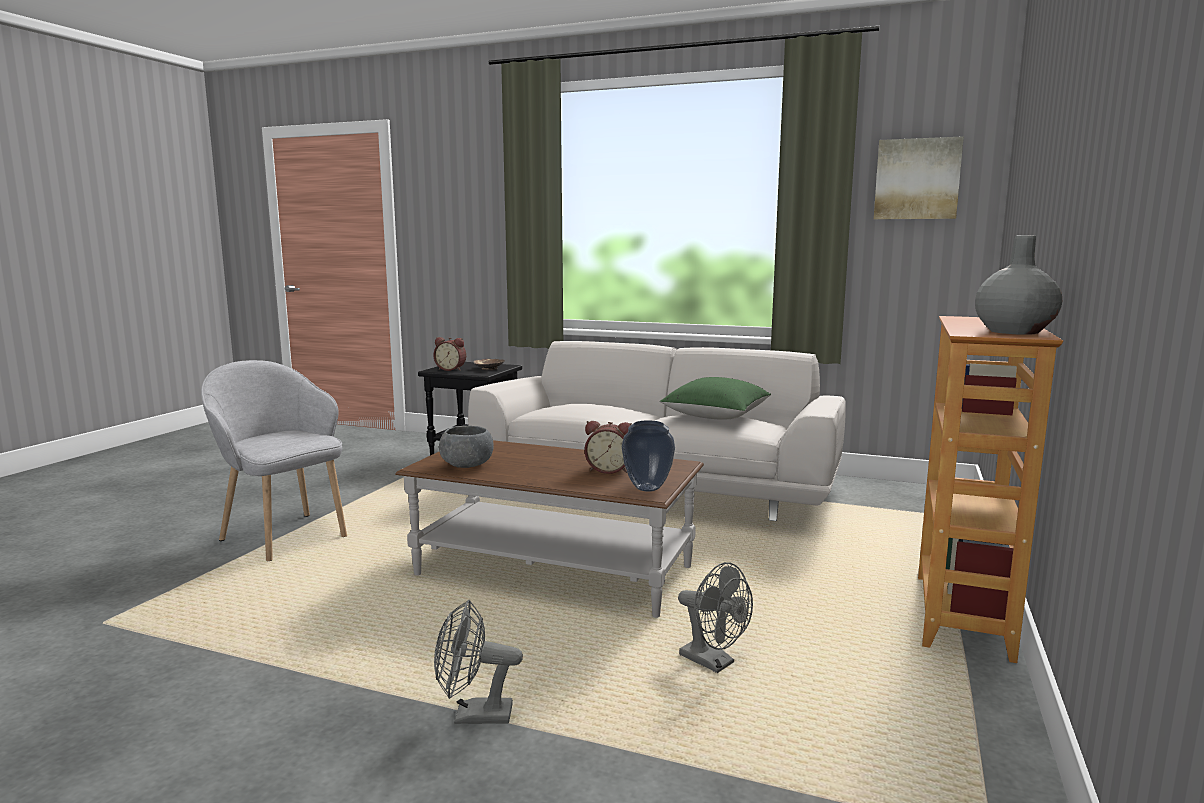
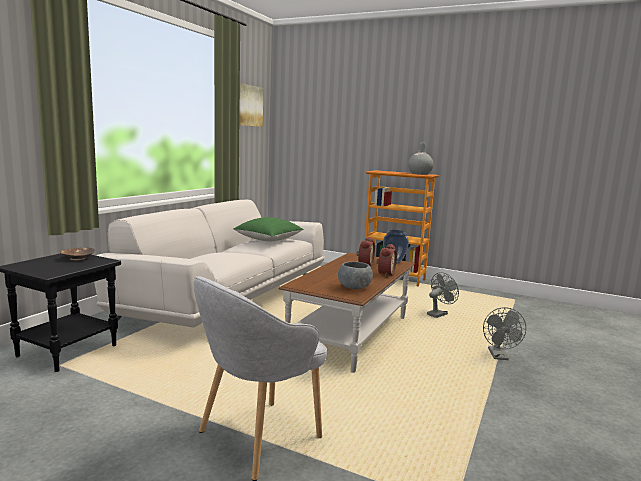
camera: 85 degrees left, 0 degrees up
(451, 369) = (58, 268): alarm clock -> alarm clock (384, 273)

